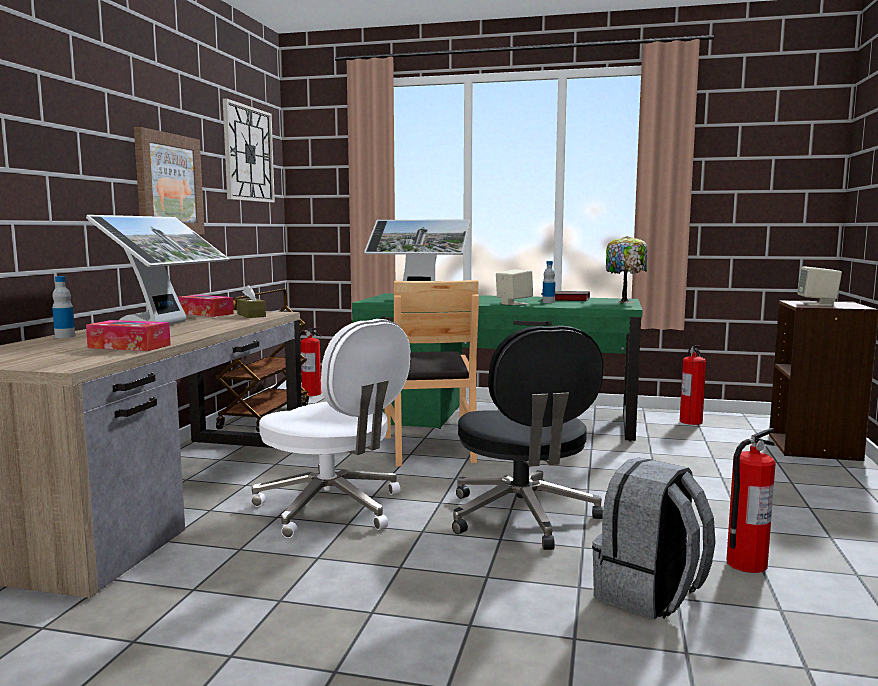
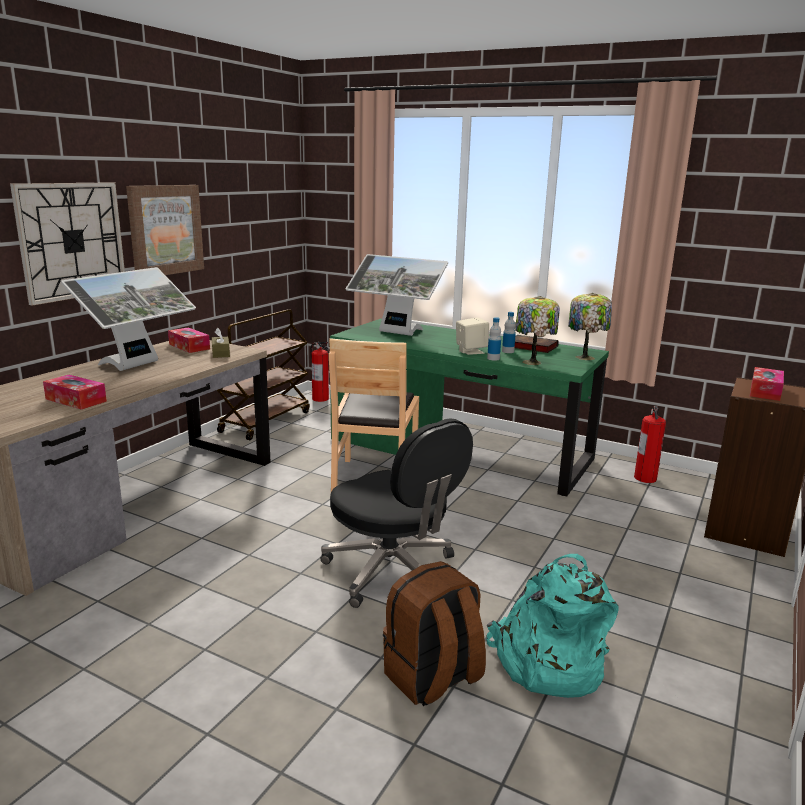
camera: 15 degrees right, 10 degrees up
(65, 336) = (49, 377): bottle -> bottle (493, 358)
(248, 154) = (259, 186): wall clock -> wall clock (72, 241)
(332, 508) = (248, 536): white office chair -> none
(522, 517) = (393, 572): black office chair -> black office chair turned 45 degrees counterclockwise
(584, 306) = (533, 363): none -> table lamp
(649, 595) = (432, 678): grey backpack -> brown backpack
(745, 564) = (547, 662): fire extinguisher -> turquoise backpack
(817, 304) = (765, 391): beige speaker -> tissue box

